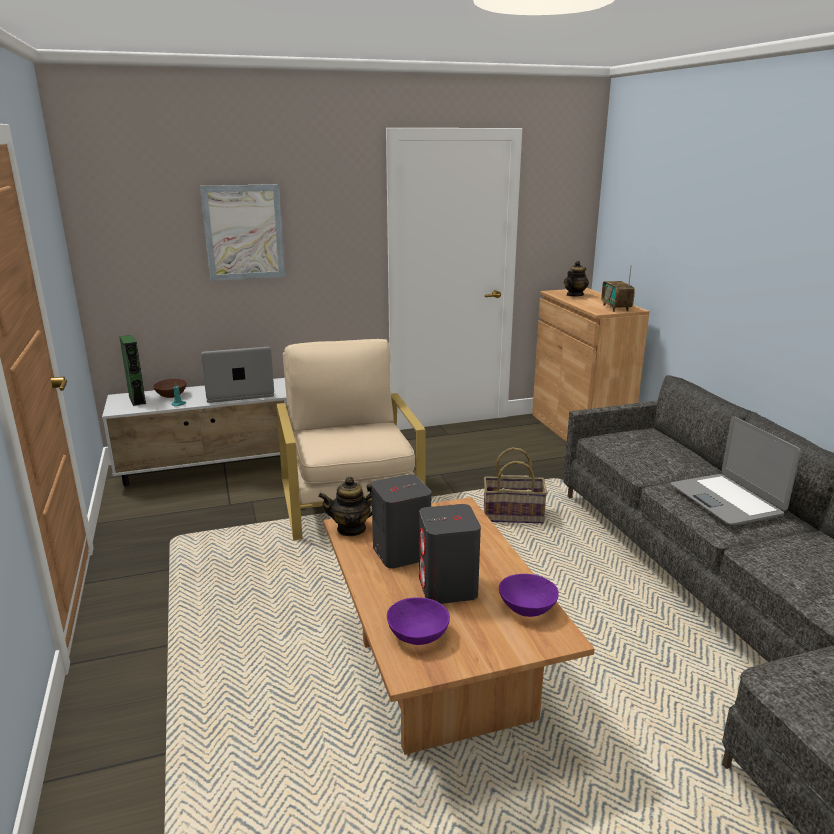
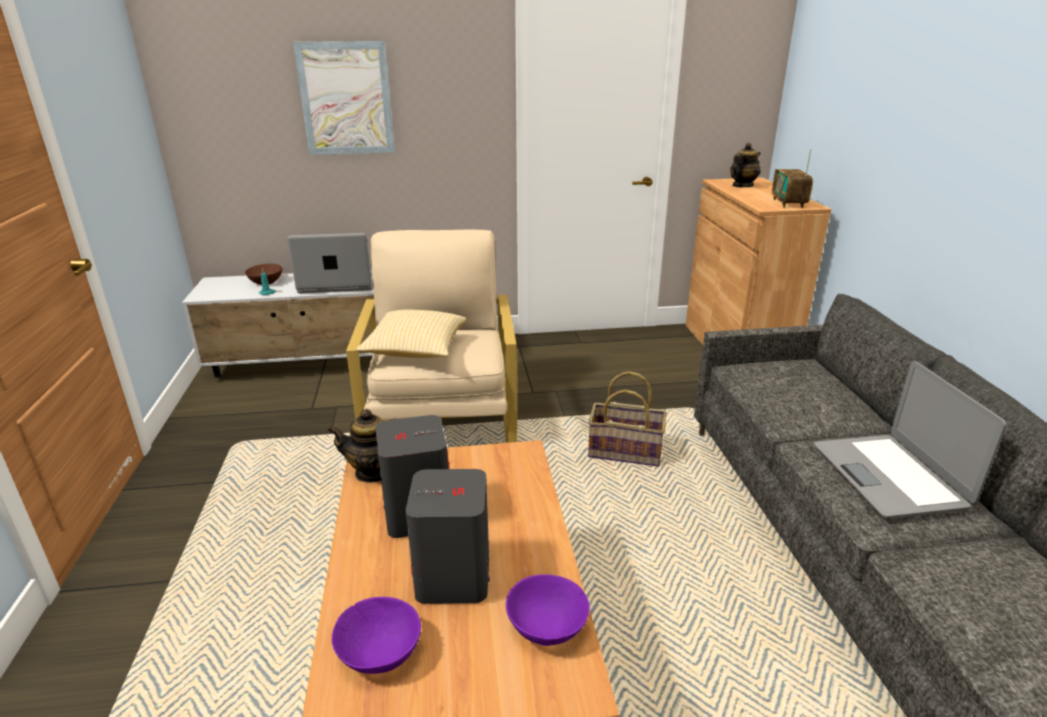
camera: 10 degrees right, 5 degrees up
(137, 400) = (228, 285): green speaker -> none
(337, 441) = (415, 350): none -> pillow

